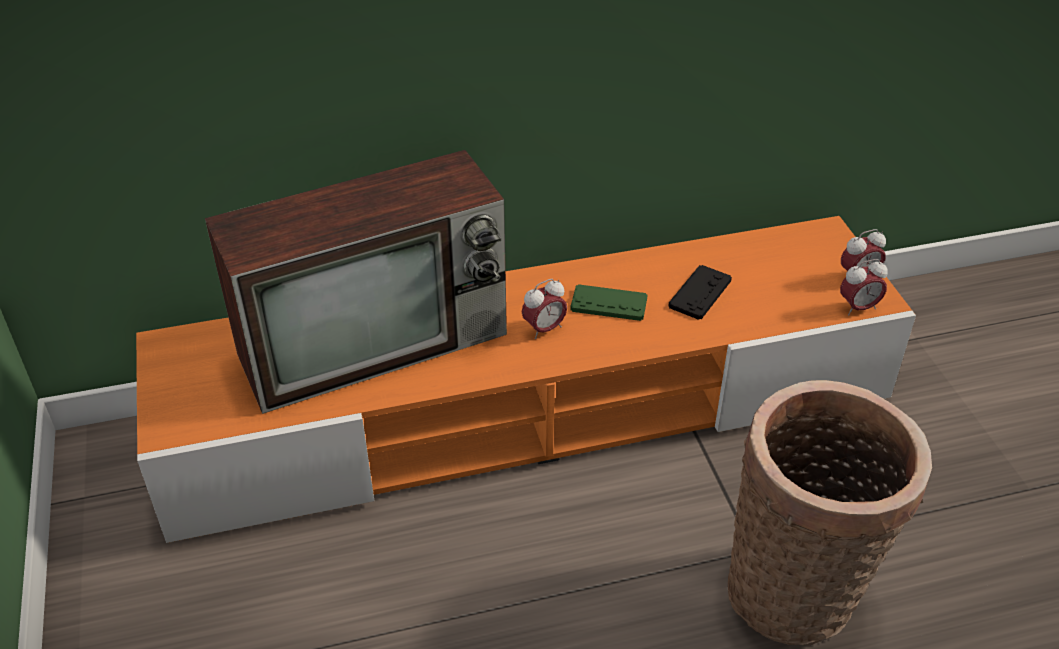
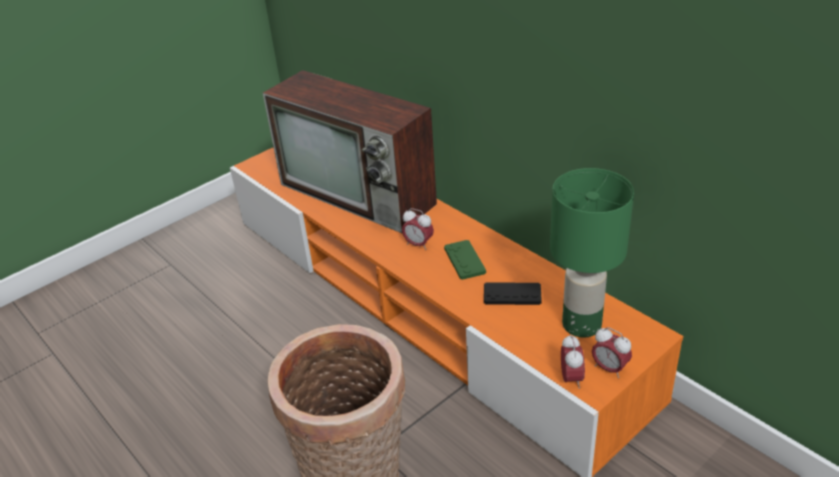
camera: 65 degrees right, 5 degrees down
(781, 267) = (581, 324): none -> green table lamp
(858, 308) = (571, 379): alarm clock -> alarm clock turned 135 degrees counterclockwise

